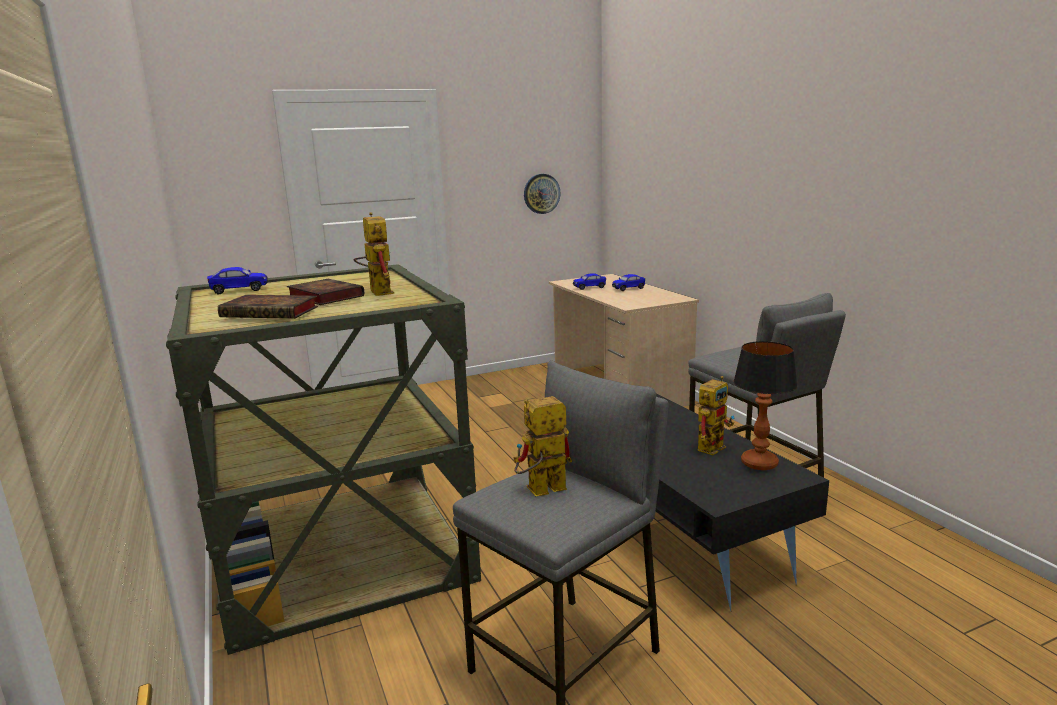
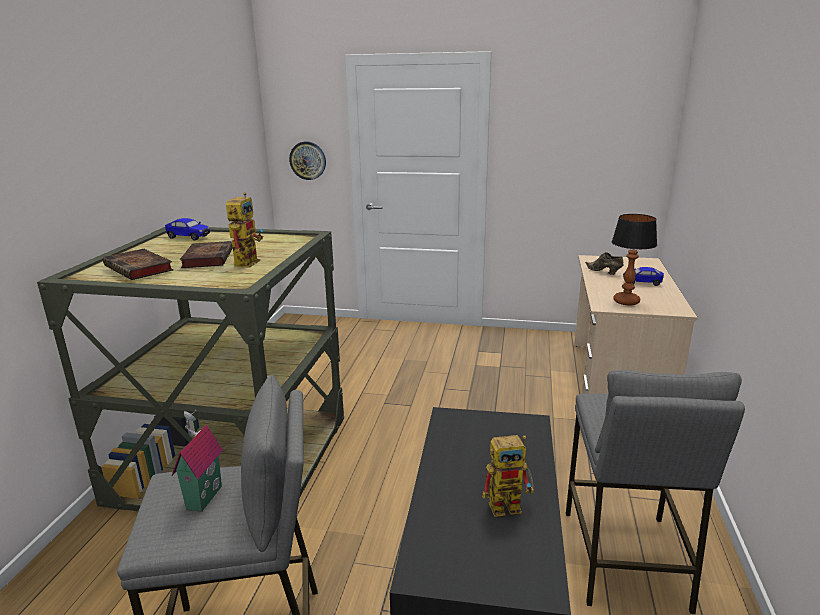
camera: 35 degrees right, 5 degrees up
(540, 492) = (202, 496): toy robot -> toy house
(541, 193) = (595, 162): wall clock -> wall clock (308, 160)
(589, 287) = (604, 272): toy car -> brown shoe
(759, 464) = (525, 552): table lamp -> table lamp (626, 301)

